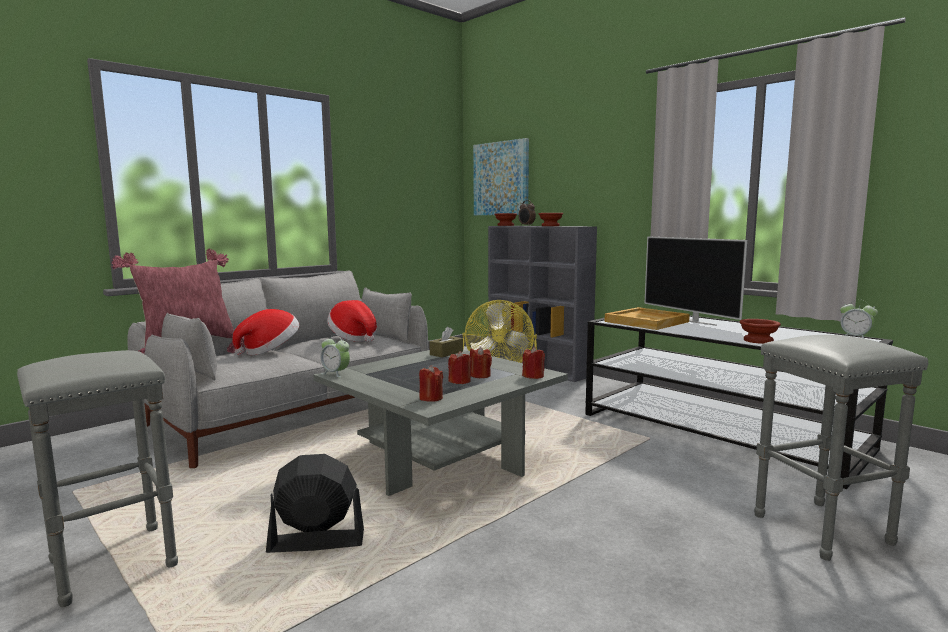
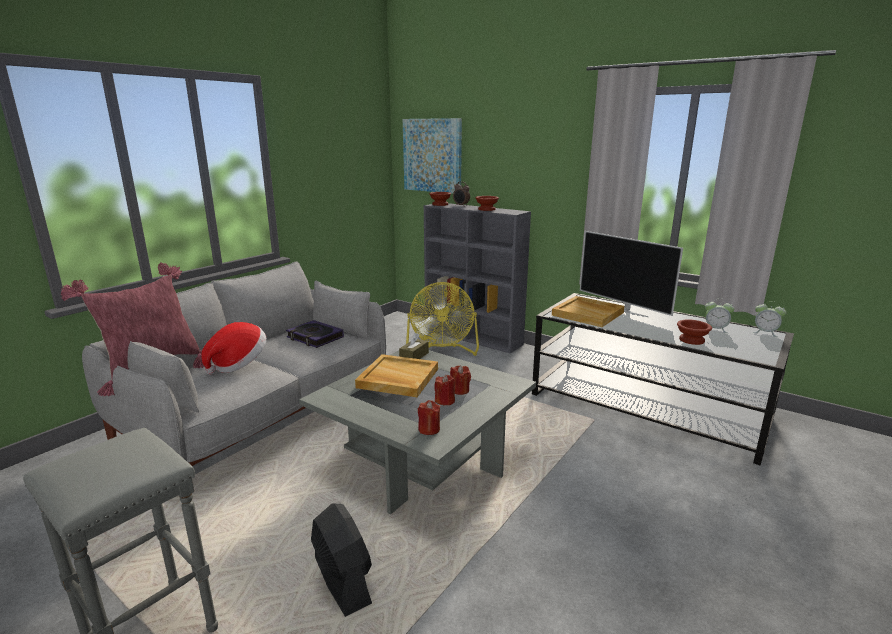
camera: 10 degrees left, 10 degrees up
(316, 542) = (342, 580): black fan -> black fan turned 75 degrees clockwise
(335, 374) = (321, 397): alarm clock -> alarm clock (715, 329)
(354, 338) = (315, 337): hat -> book
(420, 365) = (397, 378): none -> beige tray
(533, 376) = (508, 388): red candle -> none
(818, 528) = (751, 511): grey stool -> none

